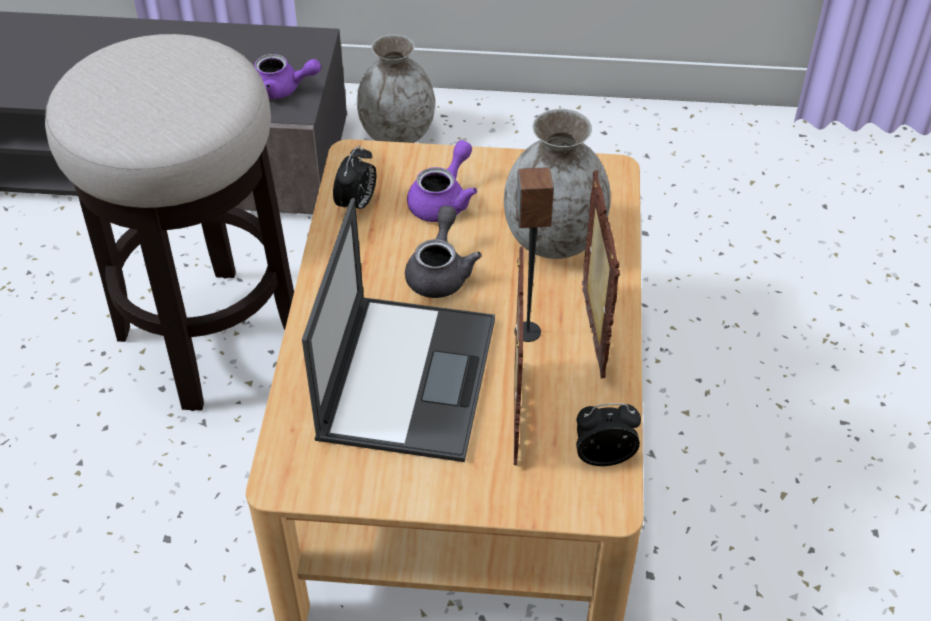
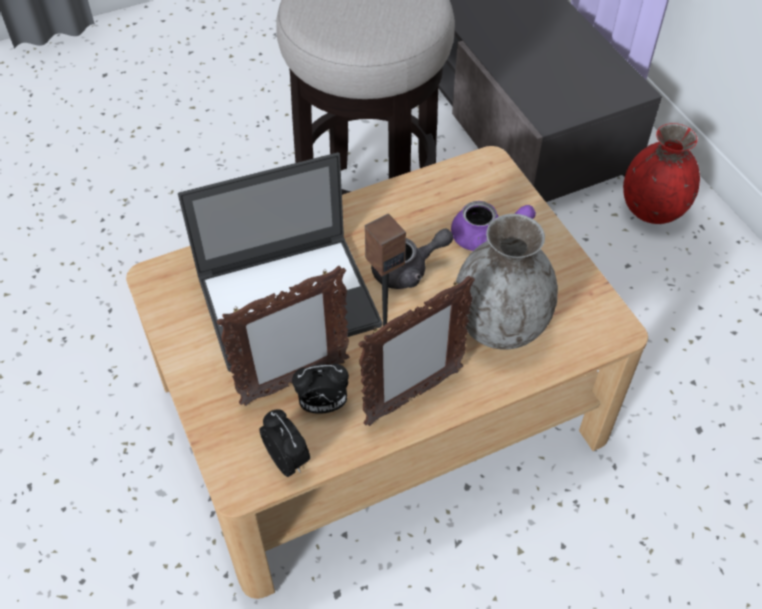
camera: 60 degrees right, 5 degrees up
(282, 89) = (562, 101): purple teapot -> none
(357, 204) = (440, 189): alarm clock -> alarm clock (322, 405)
(398, 135) = (652, 210): grey vase -> red vase

